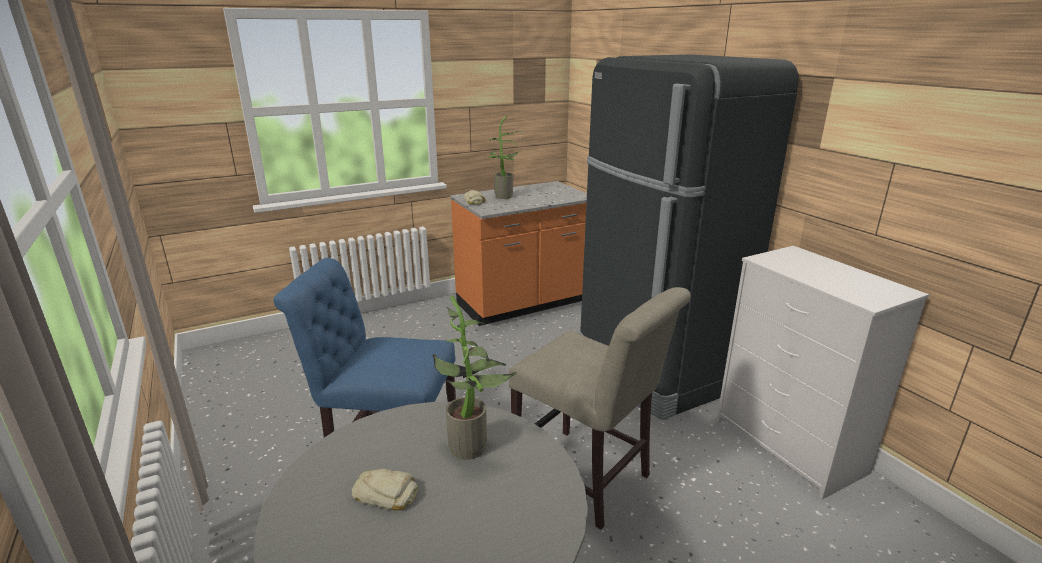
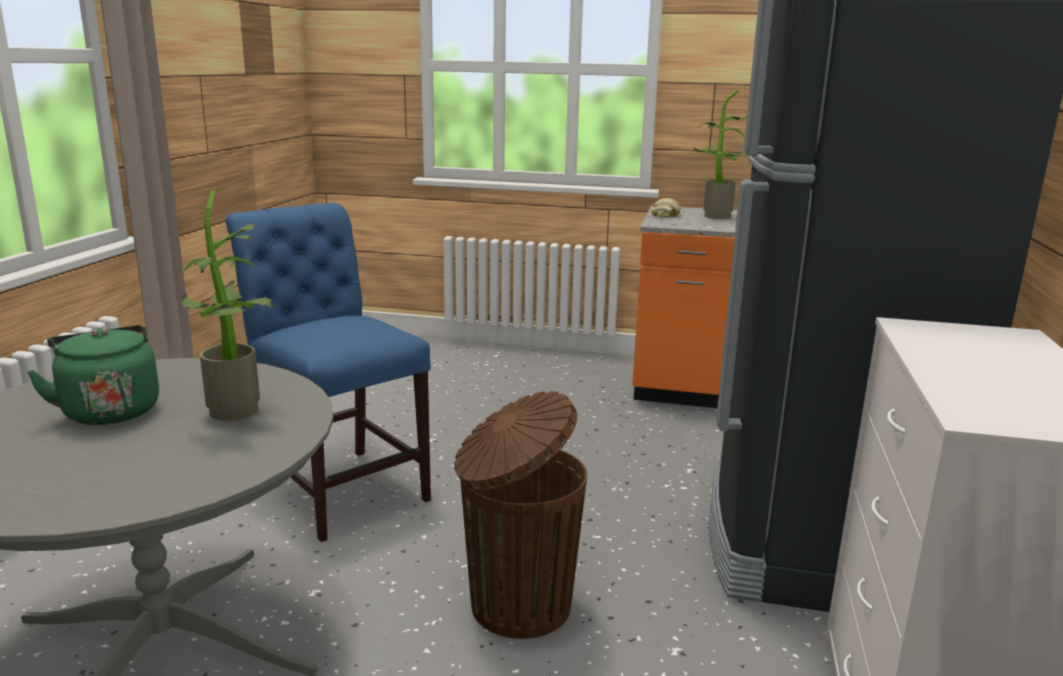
camera: 40 degrees right, 5 degrees down
(386, 493) = (109, 410): bread -> green kettle
(587, 480) = (517, 605): beige chair -> brown trash can

